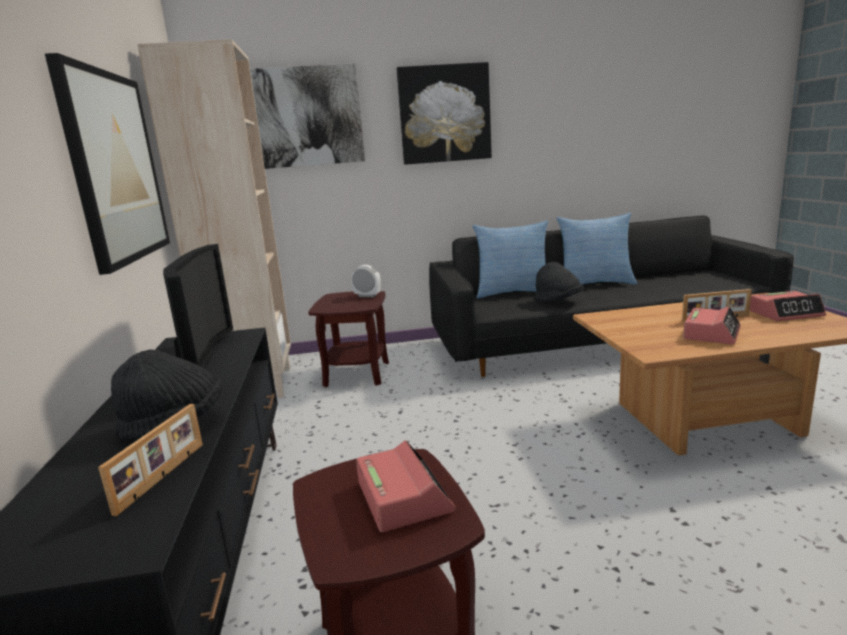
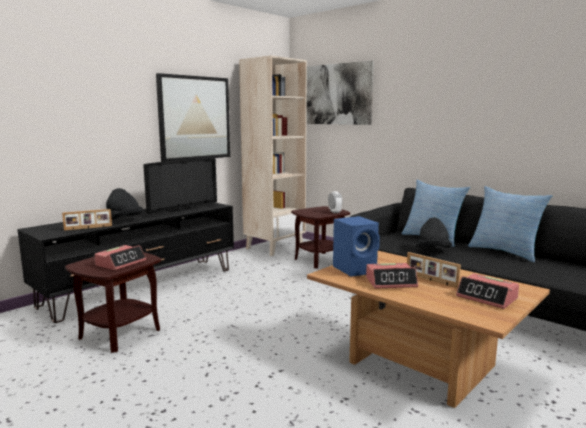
camera: 50 degrees right, 5 degrees down
(444, 114) = (426, 95): picture -> none
(648, 337) = (356, 269): none -> blue speaker

